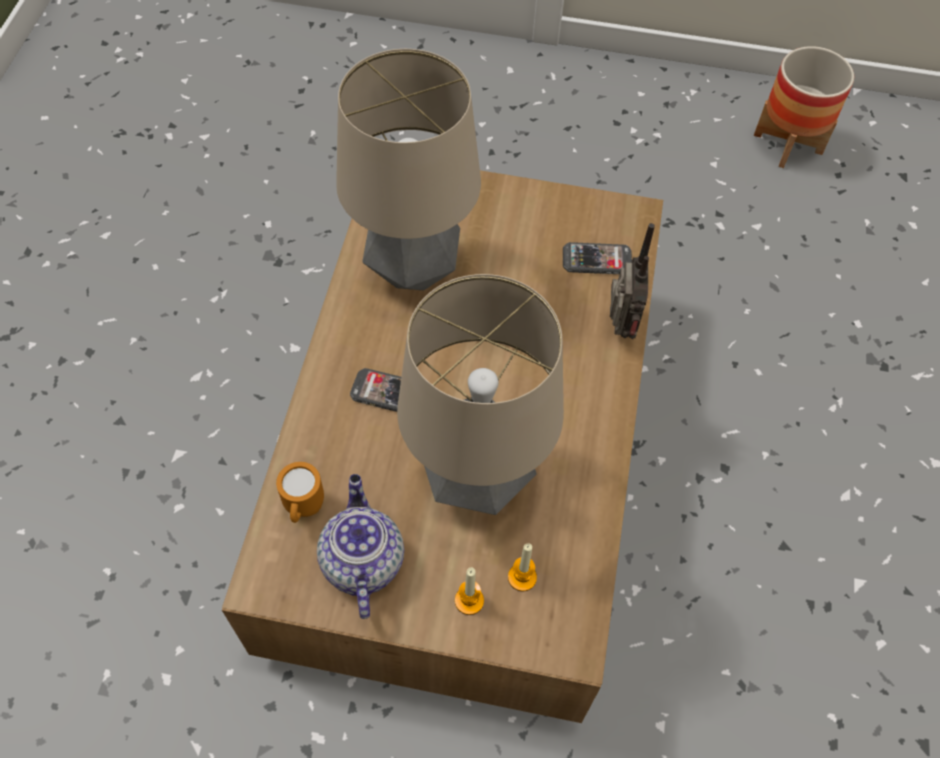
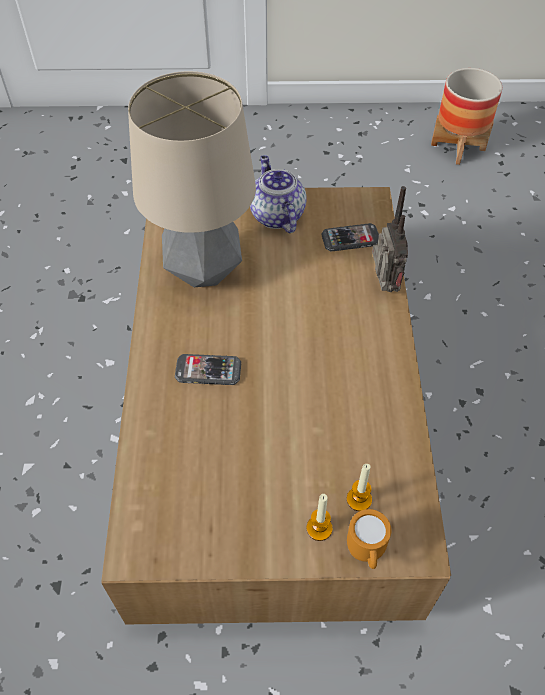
camera: 10 degrees left, 5 degrees down
(303, 510) = (156, 480): orange mug -> orange mug (365, 554)
(361, 560) = (217, 513): teapot -> teapot (276, 215)
(477, 481) = (300, 427): table lamp -> none

